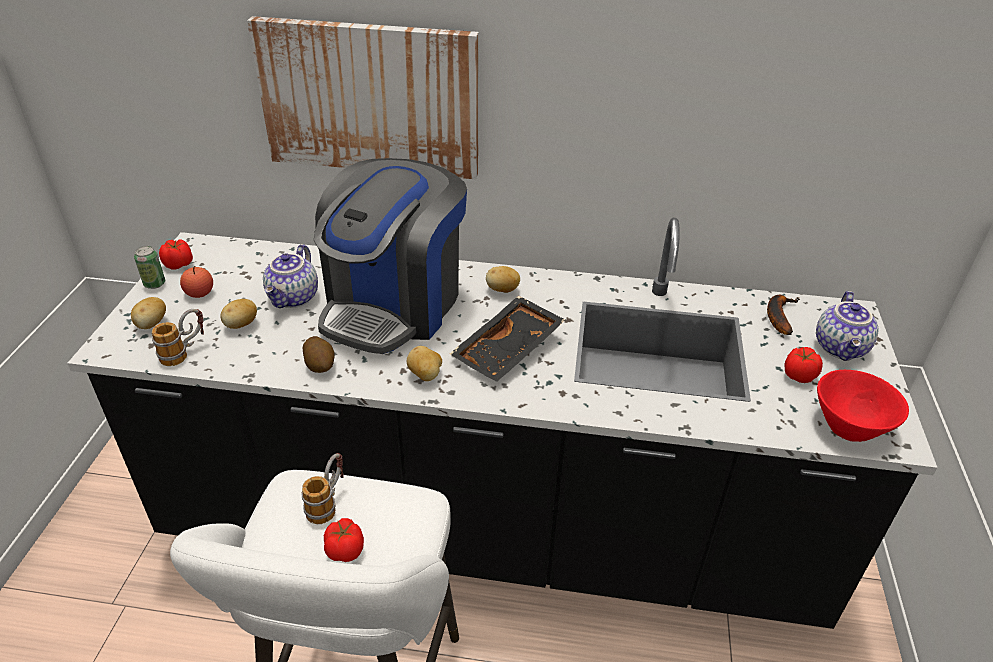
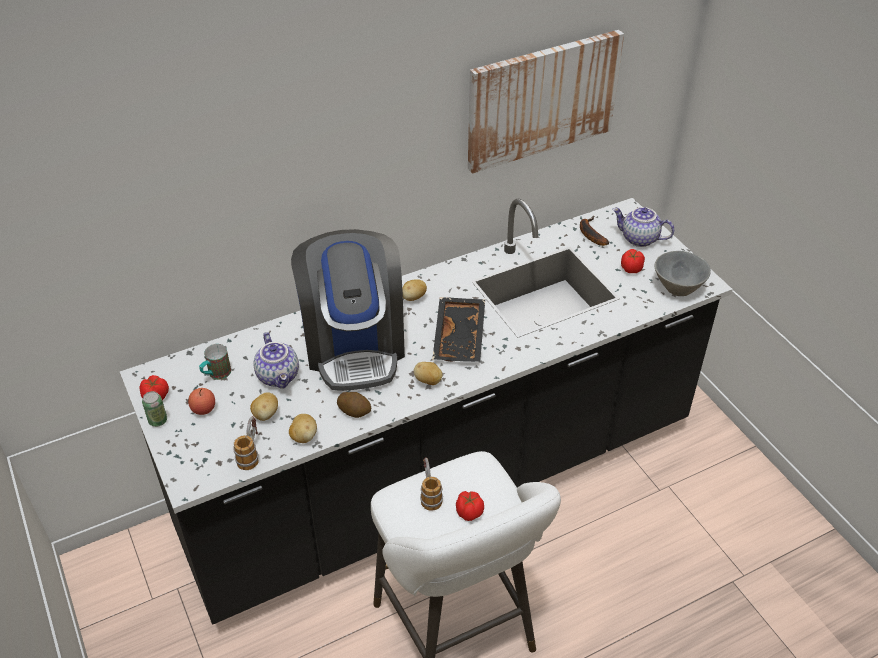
camera: 35 degrees left, 5 degrees up
(152, 324) = (199, 449): potato -> potato (304, 436)
(246, 270) = (216, 375): none -> mug
(370, 98) = (279, 199): picture -> picture (542, 99)
(841, 348) = (639, 239): teapot -> teapot turned 135 degrees clockwise
(852, 427) = (679, 287): red bowl -> grey bowl

